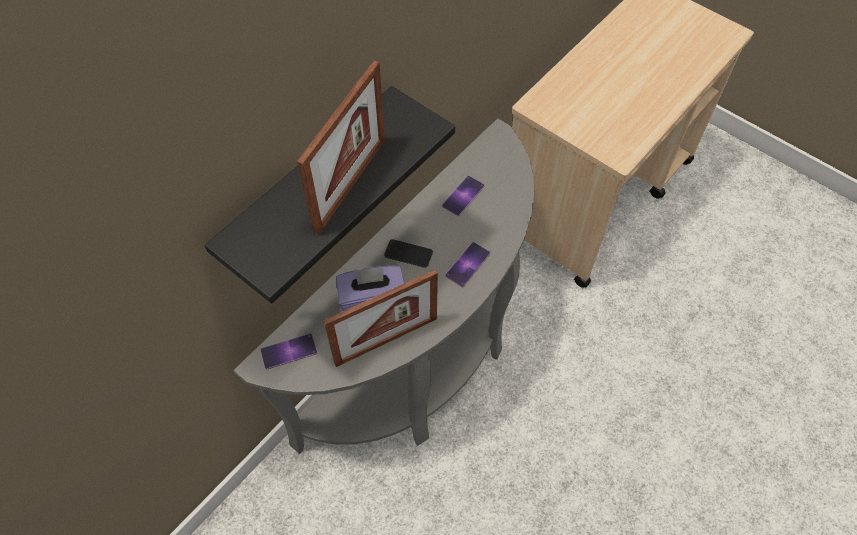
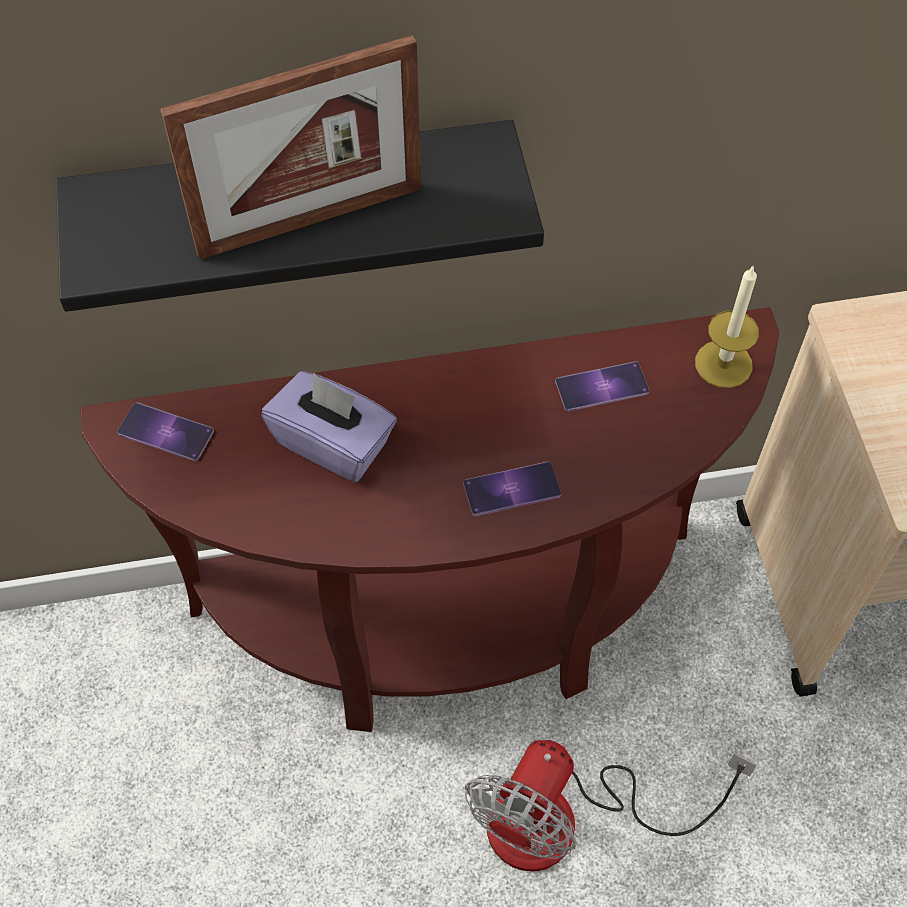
camera: 40 degrees right, 0 degrees up
(386, 340) = (298, 511): picture frame -> none
(408, 254) = (443, 415): phone -> none
(421, 366) = (450, 625): grey console table -> brown console table
(502, 153) = (723, 364): none -> candle
(541, 409) = (565, 821): none -> fan

